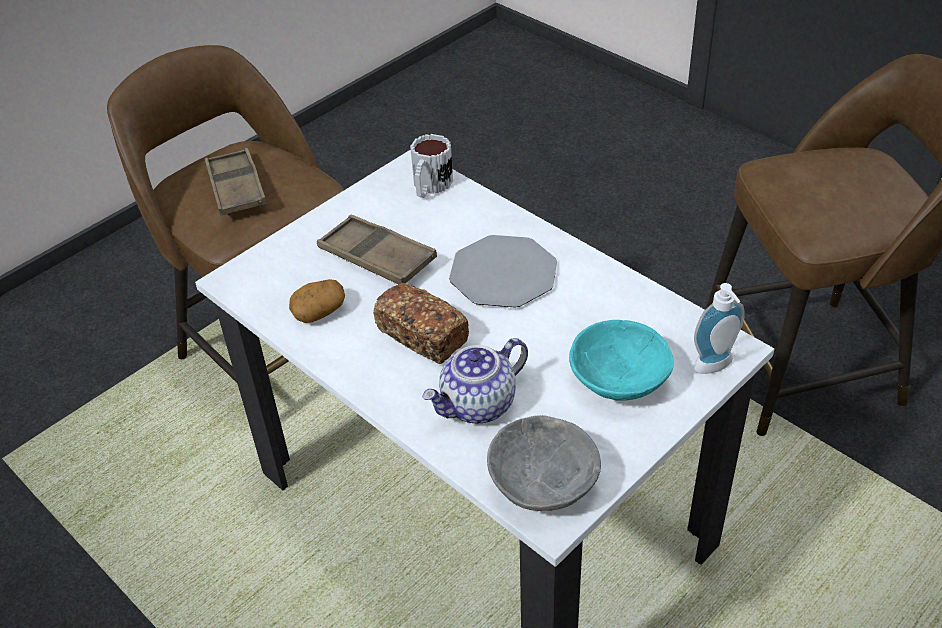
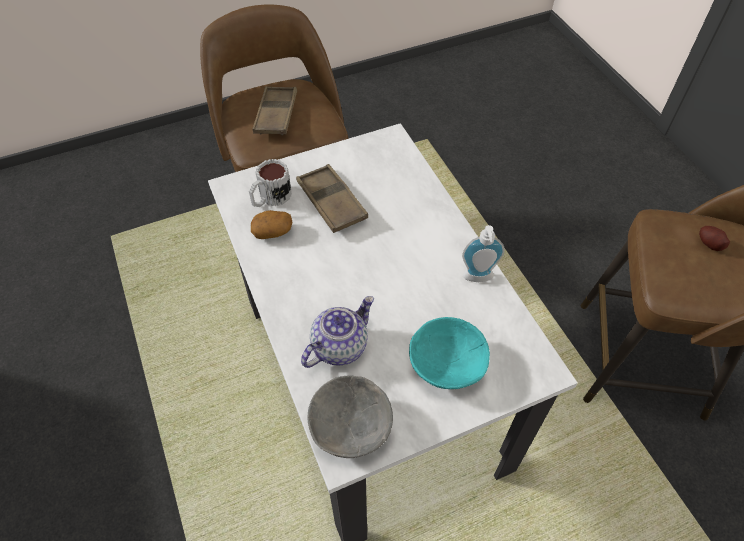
camera: 20 degrees right, 10 degrees up
(423, 336) = (330, 276): bread -> none
(430, 187) = (395, 158): mug -> mug (270, 198)
(478, 405) = (339, 345): teapot -> teapot turned 150 degrees clockwise
(503, 274) = (410, 246): plate -> none
(715, 368) = (524, 382): soap dispenser -> soap dispenser (478, 279)
(832, 174) = (709, 243): none -> potato

